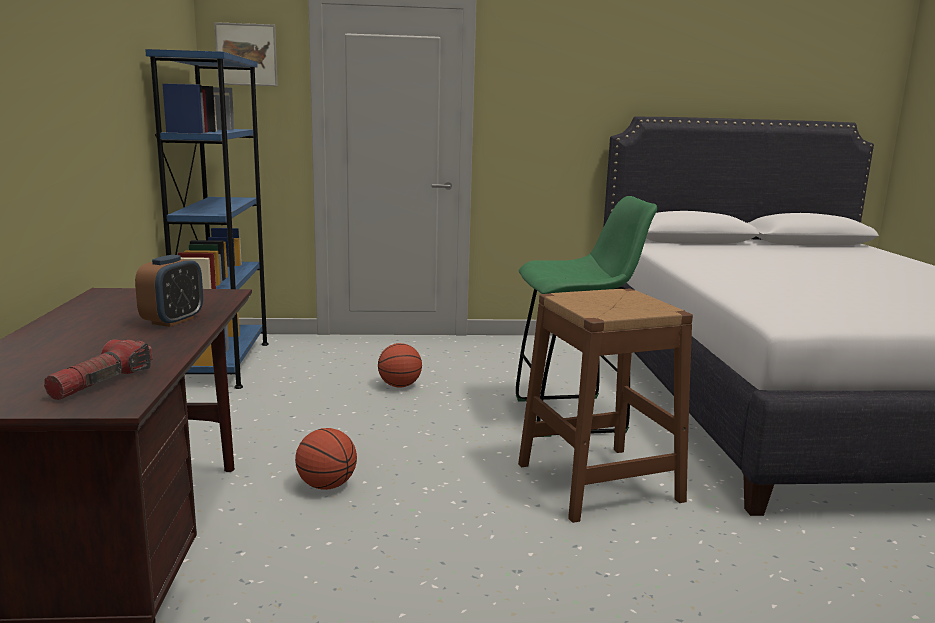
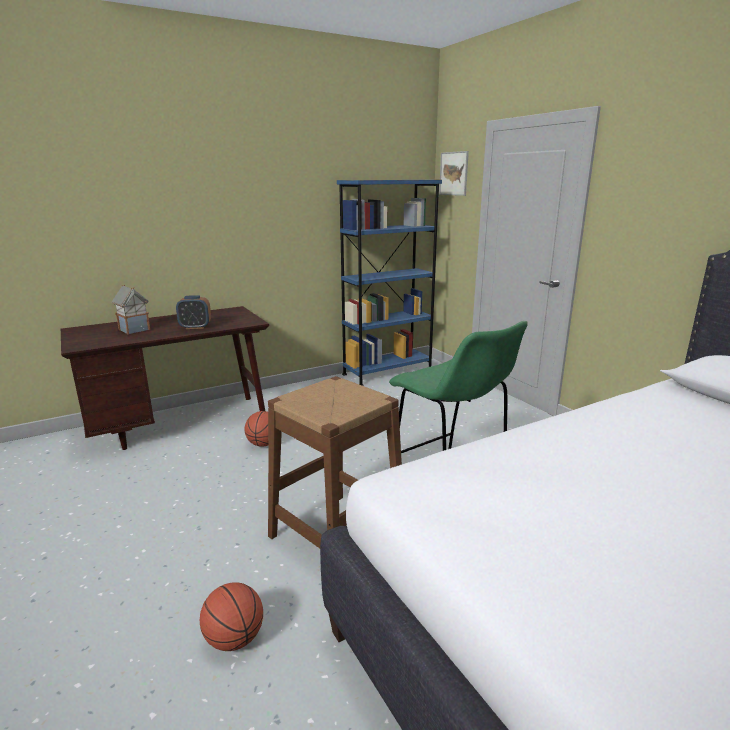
camera: 65 degrees right, 5 degrees up
(83, 356) = (135, 330): none -> toy house
(101, 383) = (101, 340): flashlight -> none
(399, 386) = (419, 423): basketball -> basketball (235, 639)

